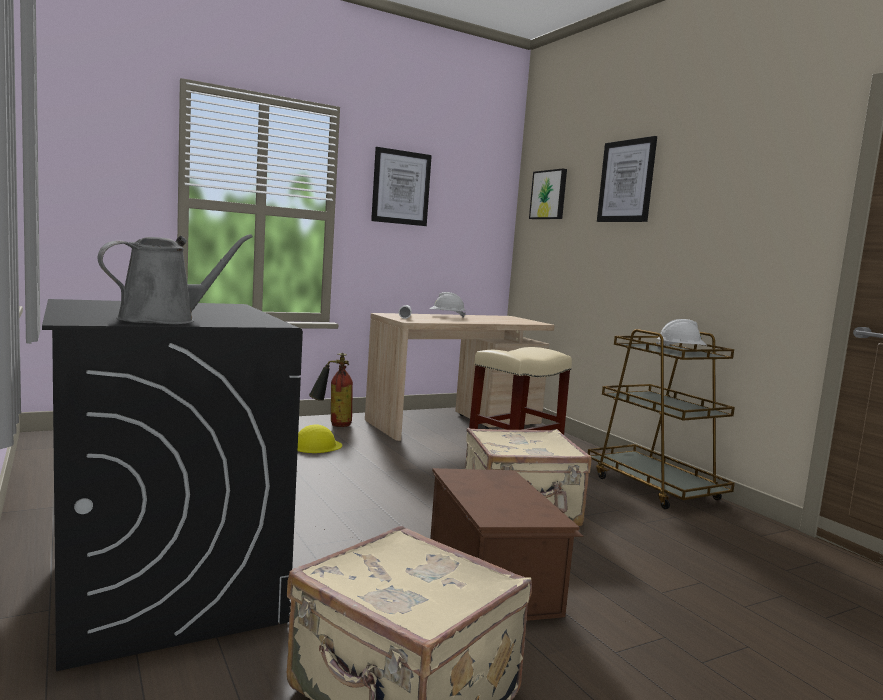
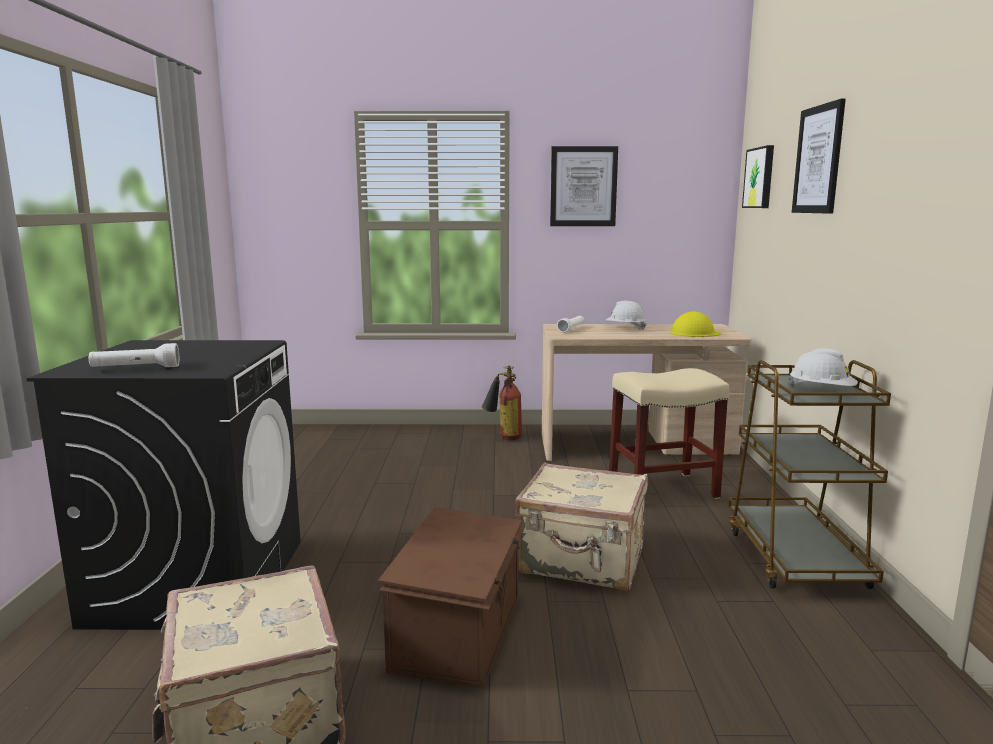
camera: 30 degrees right, 5 degrees up
(164, 319) = (136, 368): grey watering can -> white flashlight
(316, 446) = (461, 459): yellow hard hat -> yellow hard hat (694, 333)

